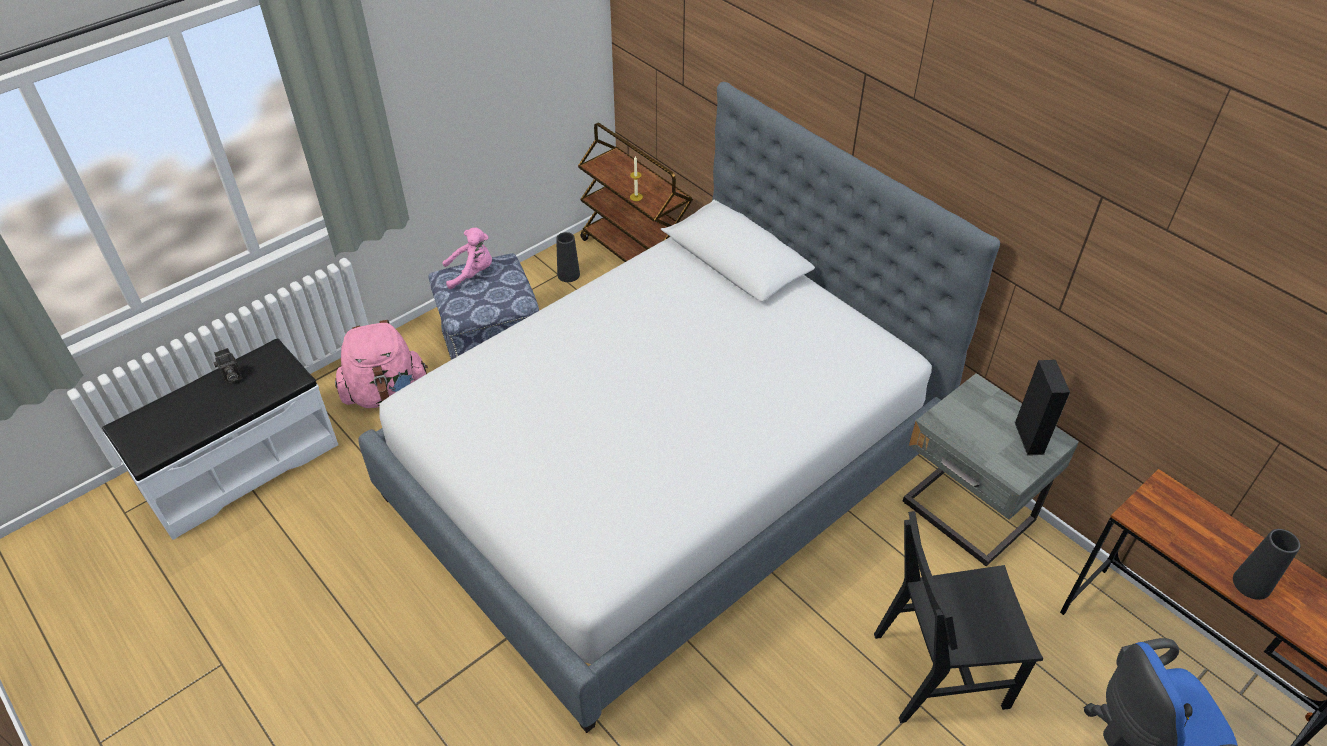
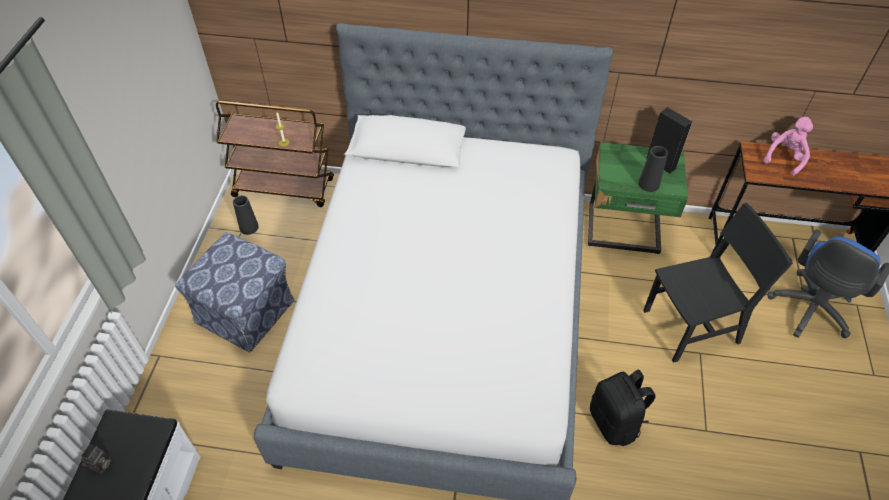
camera: 40 degrees left, 5 degrees up
(386, 393) = (198, 395): pink backpack -> none
(472, 273) = (212, 264): pink plush toy -> pink plush toy (784, 157)
(737, 699) = (615, 422): none -> black backpack
(939, 670) = (691, 326): black chair -> black chair turned 150 degrees counterclockwise
(966, 514) = (624, 231): grey nightstand -> green nightstand
(1251, 584) = (831, 176): black vase -> black vase (648, 184)

